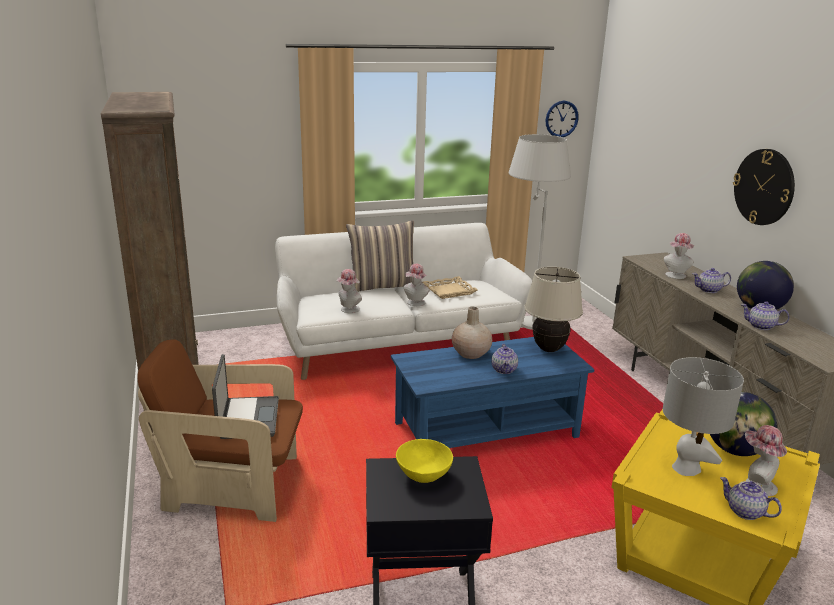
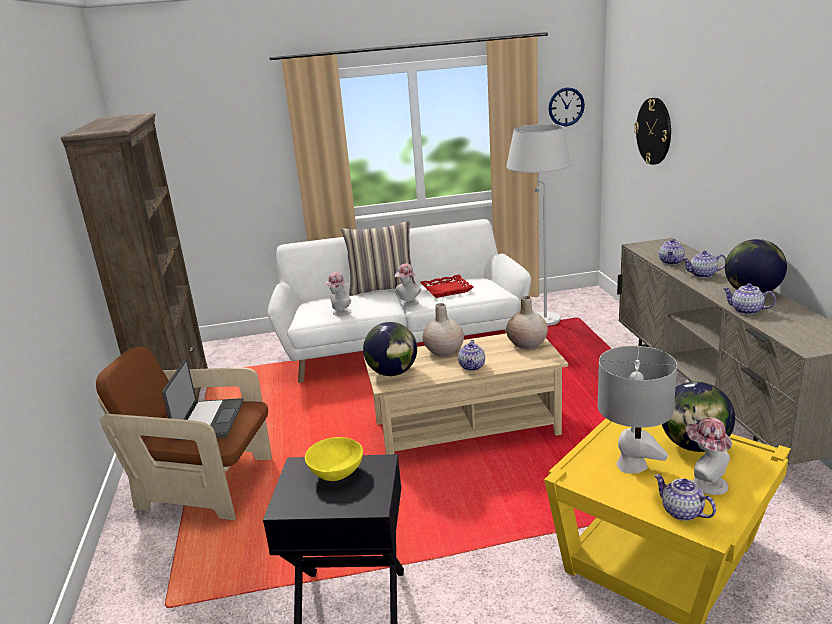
camera: 10 degrees right, 0 degrees up
(427, 374) = (392, 373): none -> globe
(449, 291) = (446, 290): beige tray -> red tray
(486, 430) = (466, 429): blue coffee table -> beige coffee table
(549, 349) = (527, 344): beige table lamp -> beige vase
(675, 276) = (671, 262): hat -> teapot
(764, 187) = (754, 159): wall clock -> wall clock (654, 131)

